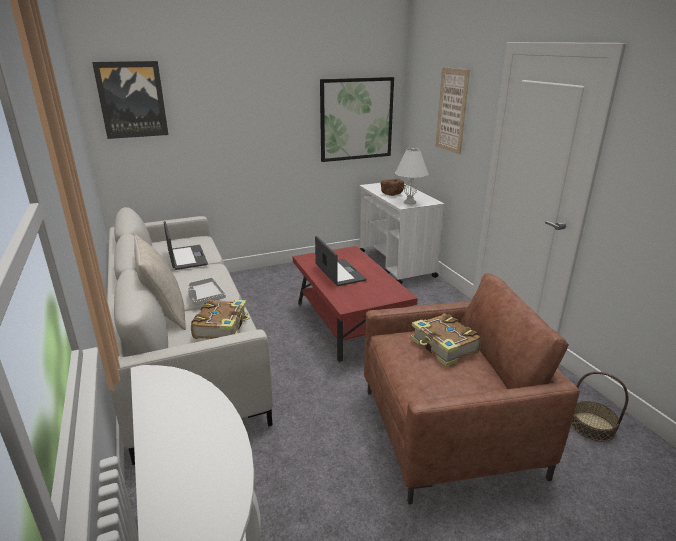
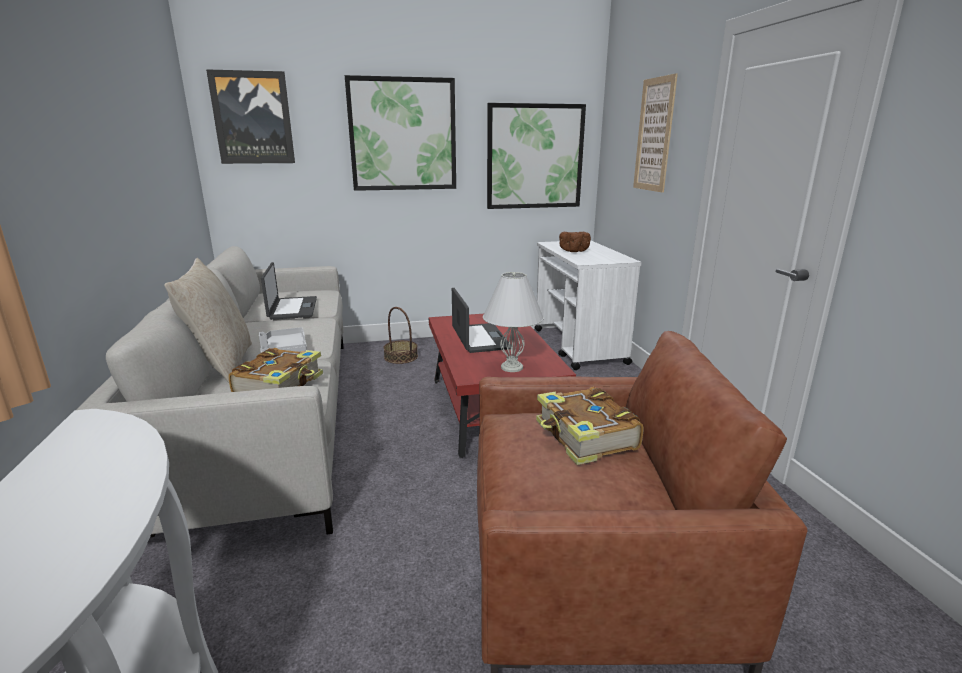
camera: 10 degrees right, 5 degrees down
(254, 107) = (403, 135): none -> picture
(409, 202) = (594, 259): white table lamp -> white table lamp (512, 367)
(592, 426) = (844, 601): basket -> basket (401, 357)

